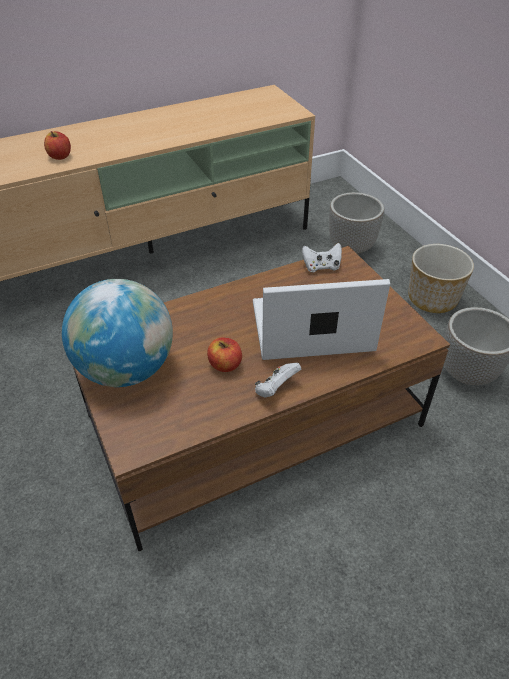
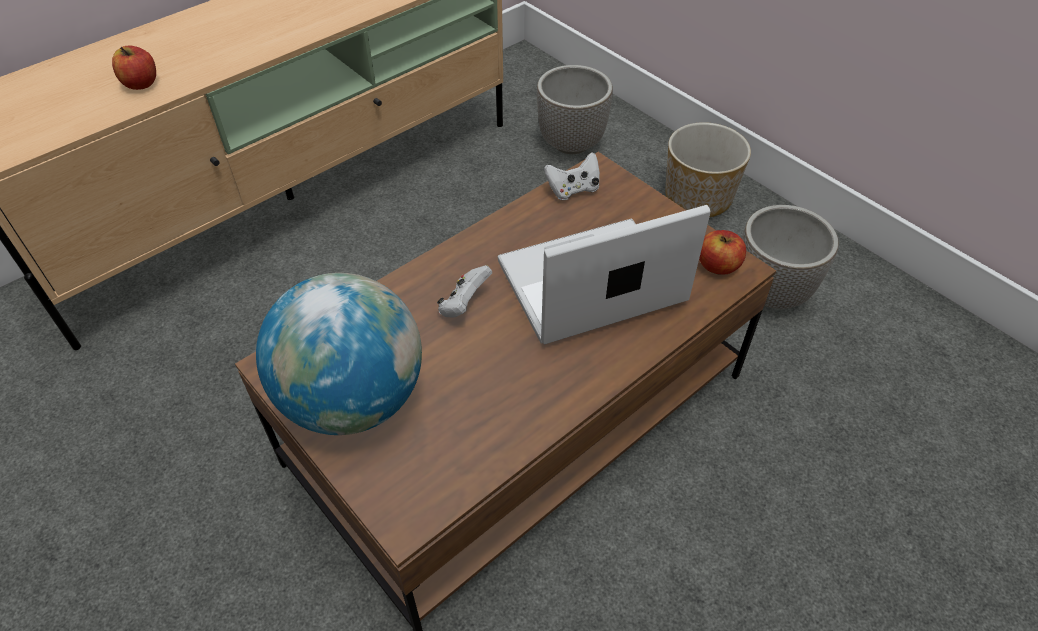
camera: 15 degrees left, 5 degrees up
(225, 365) = (492, 362): apple -> apple (718, 265)
(276, 389) = (574, 383): white game controller -> white game controller (464, 305)

